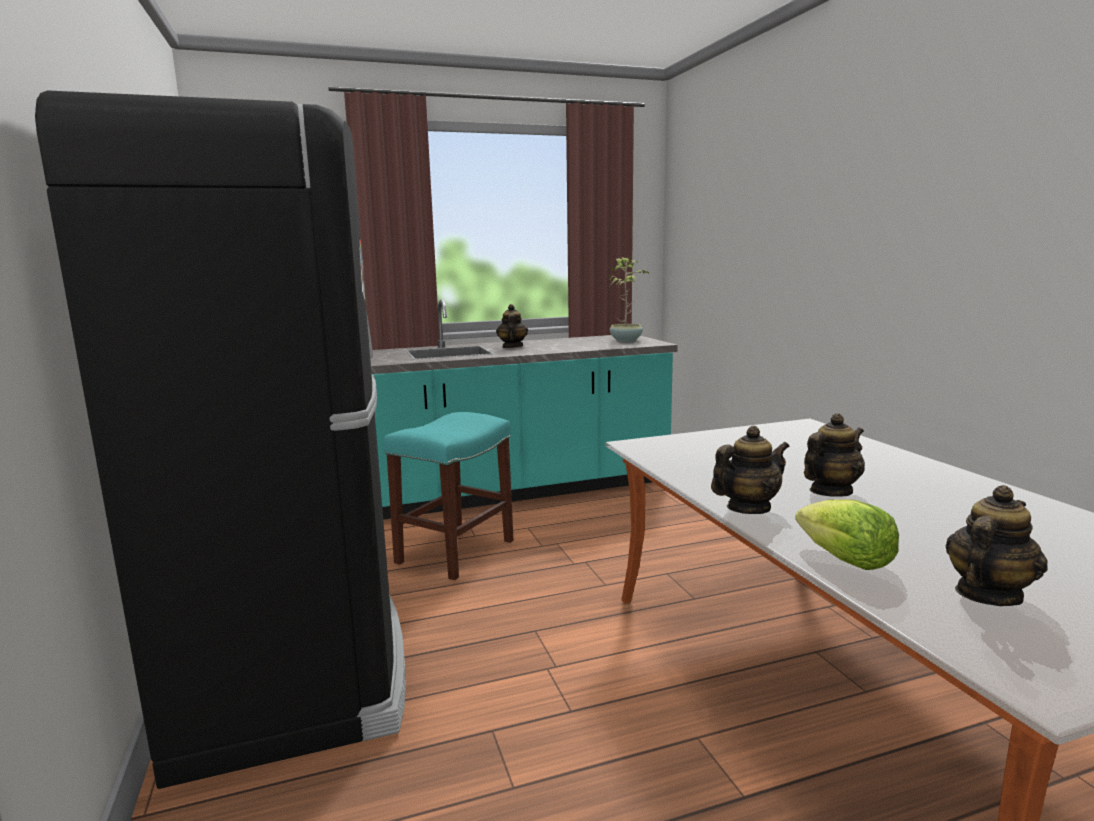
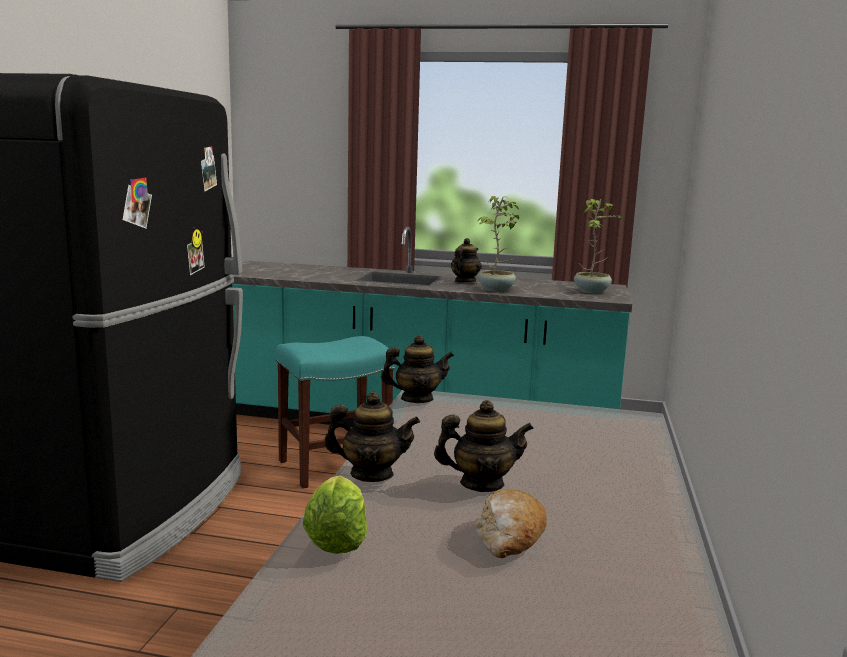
camera: 30 degrees right, 0 degrees up
(557, 349) = (497, 290): none -> potted plant
(930, 518) = (509, 537): none -> bread
(987, 594) = (375, 609): teapot -> teapot (416, 399)

